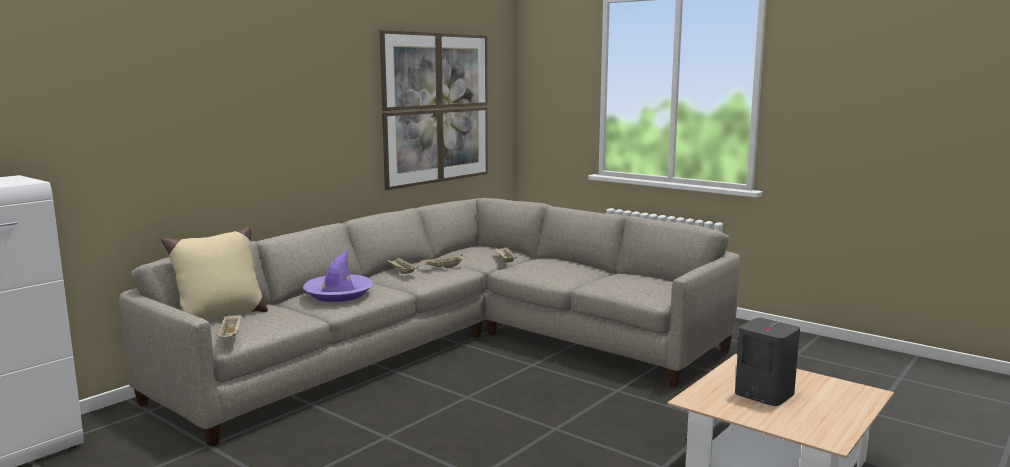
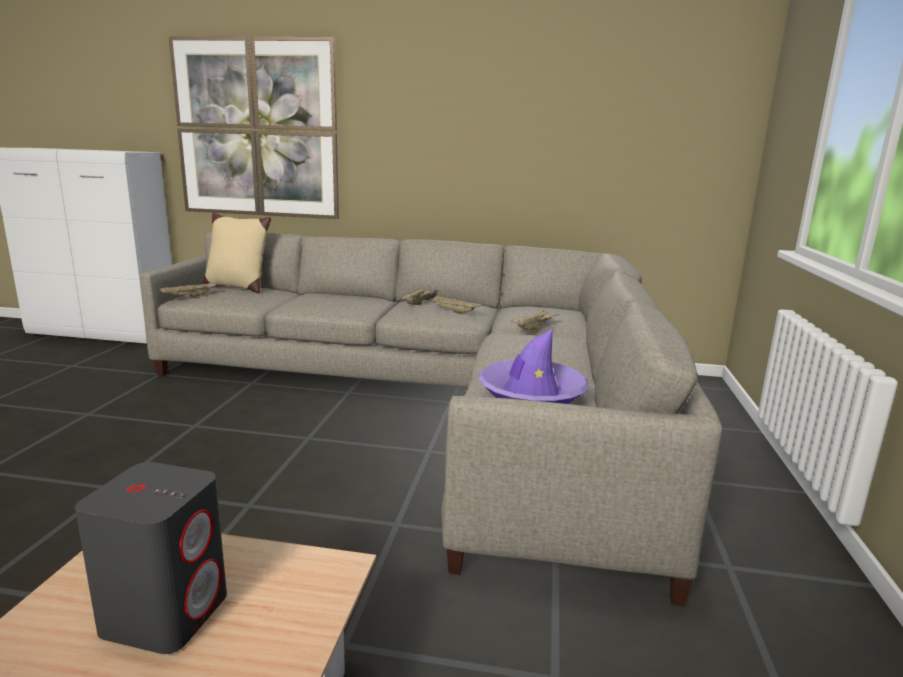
camera: 60 degrees right, 5 degrees up
(338, 294) = (321, 299): purple hat -> purple hat (531, 393)
(436, 108) = (589, 133): picture -> picture (257, 129)

